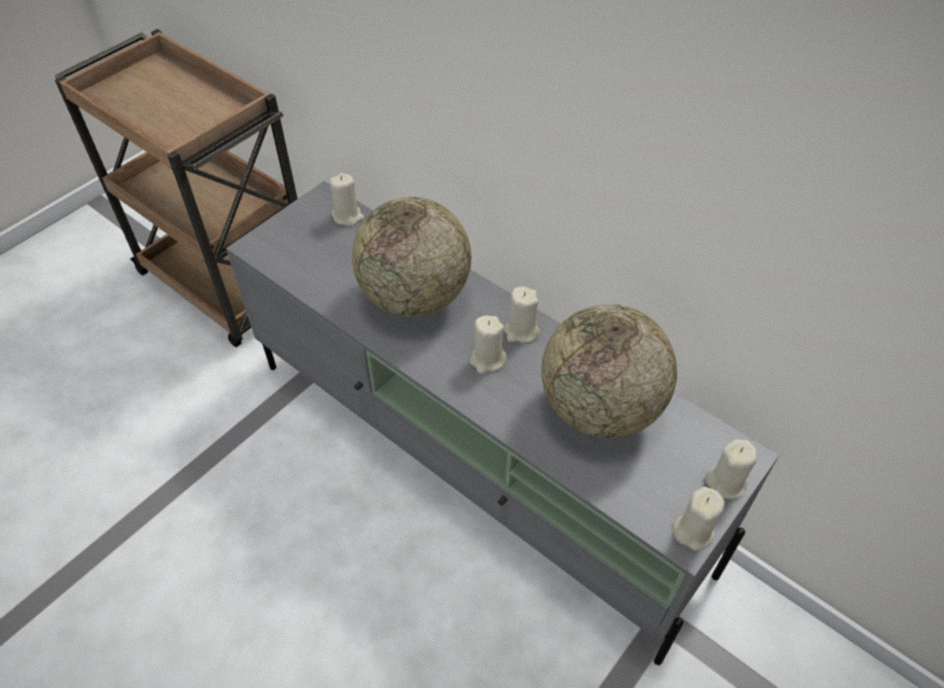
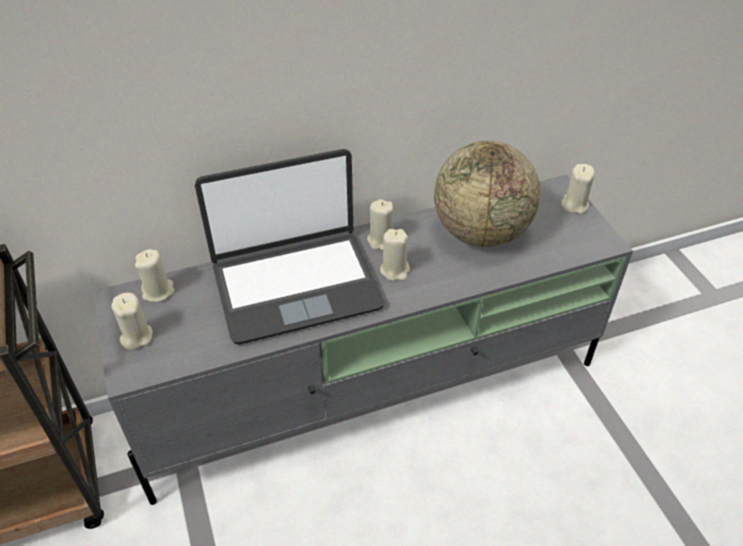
camera: 60 degrees left, 5 degrees down
(415, 297) = (296, 285): globe -> laptop
(693, 530) = (601, 235): beige candle -> beige candle (136, 336)

